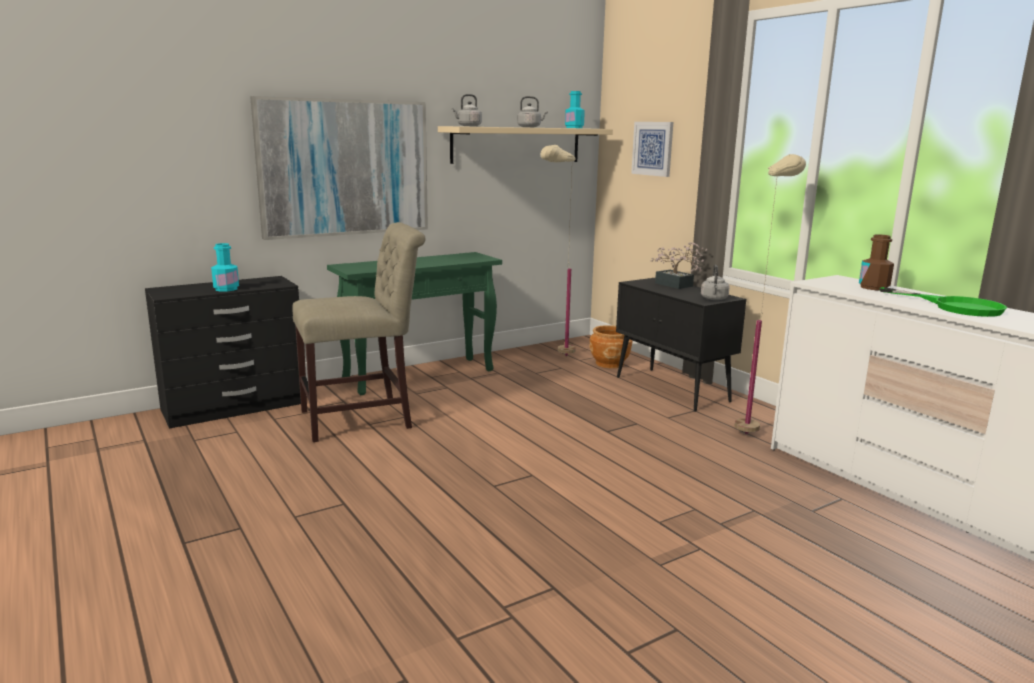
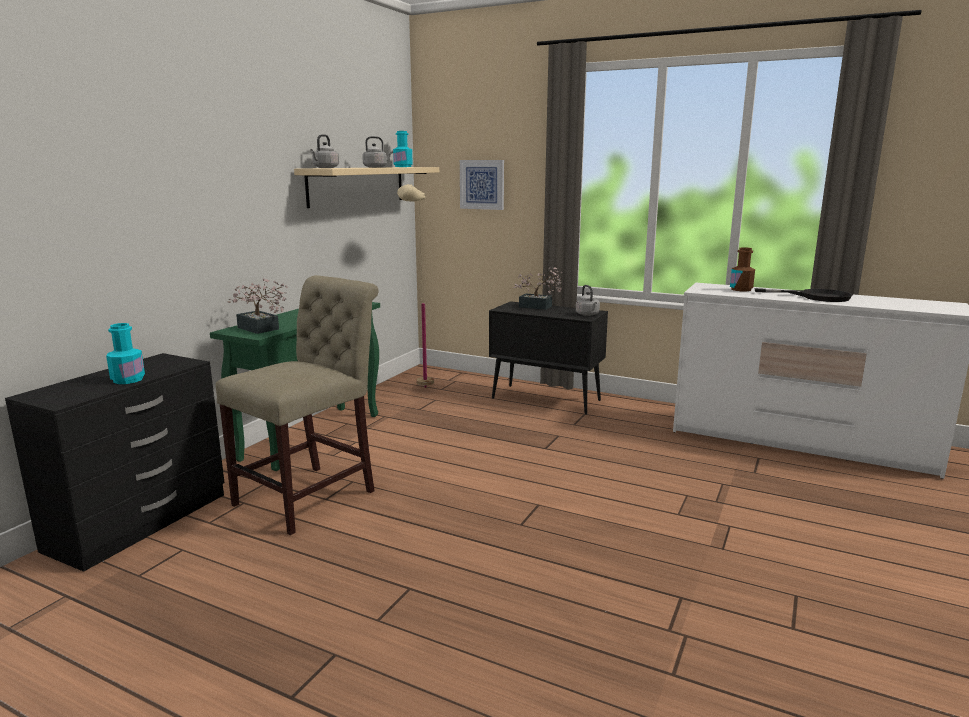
camera: 30 degrees left, 0 degrees up
(344, 167) = (214, 219): picture -> none
(364, 267) = (260, 329): none -> potted plant
(609, 364) = (470, 387): brown planter -> none
(753, 427) = (640, 418): beige floor lamp -> none
(956, 307) = (815, 297): green frying pan -> black frying pan

